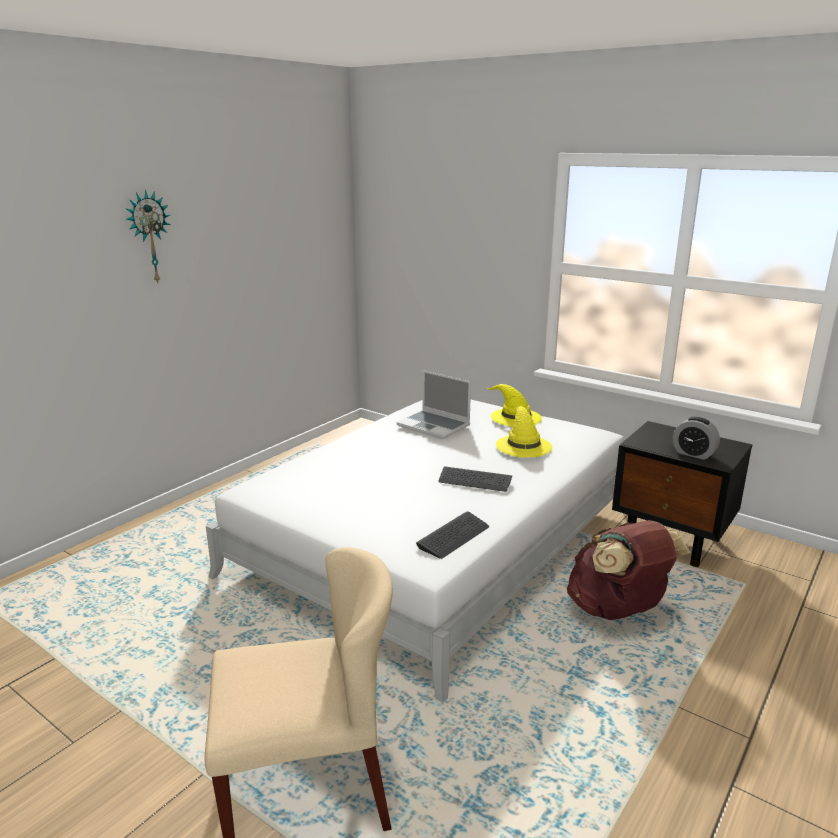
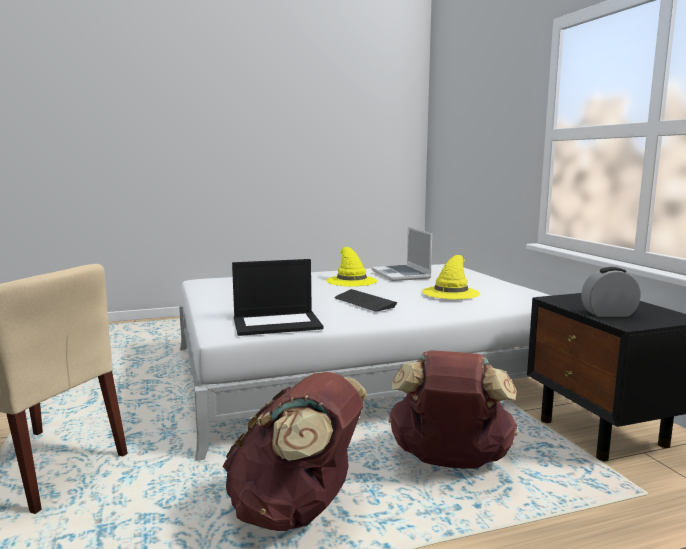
camera: 35 degrees right, 10 degrees down
(149, 237) = (227, 110): wall clock -> none
(453, 536) = (278, 323): keyboard -> laptop
(515, 417) = (482, 279): yellow hat -> yellow hat (351, 280)
(581, 706) = (296, 511): none -> brown backpack
(693, 454) = (608, 314): alarm clock -> alarm clock turned 105 degrees clockwise

